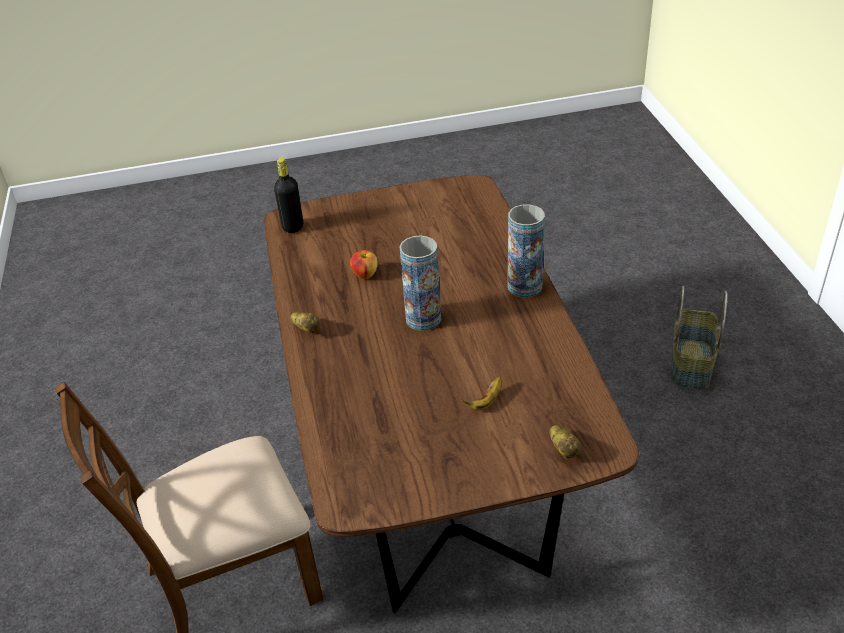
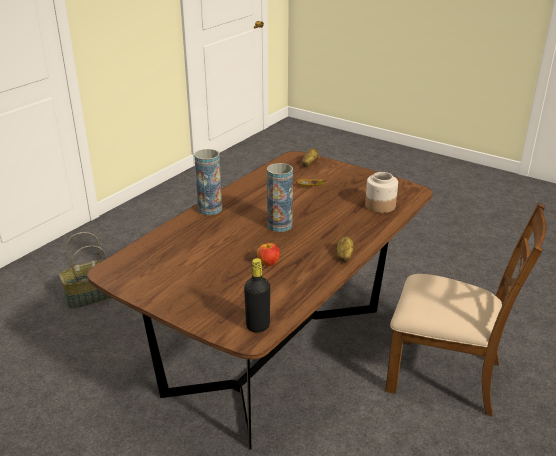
camera: 135 degrees left, 10 degrees down
(357, 433) = (380, 206): none -> jar

